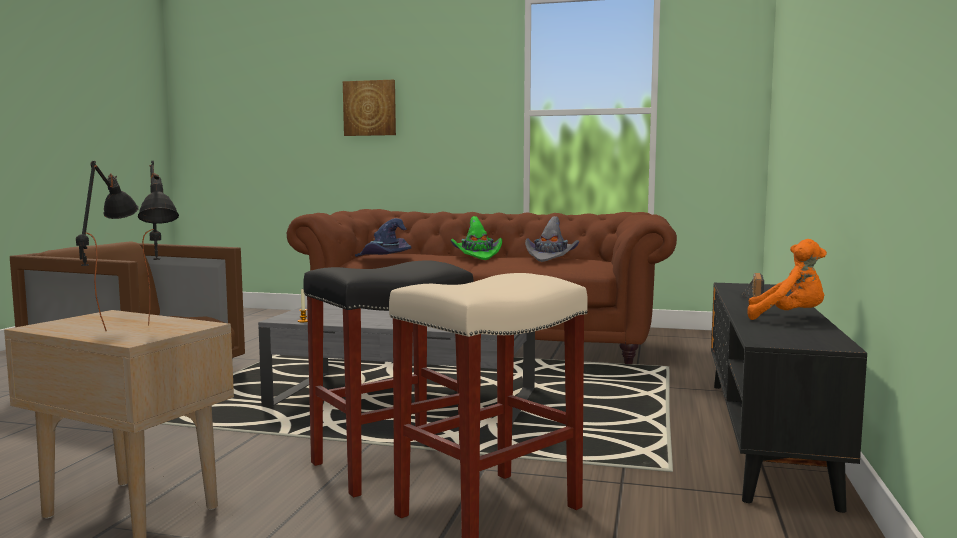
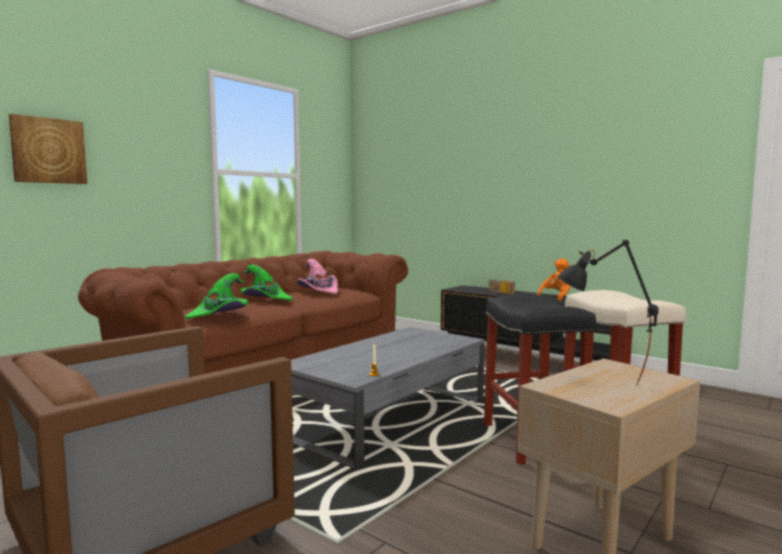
camera: 65 degrees left, 0 degrees up
(163, 331) = (636, 372): black table lamp -> none
(383, 258) = (219, 314): blue hat -> green hat
(550, 258) = (319, 291): grey hat -> pink hat

